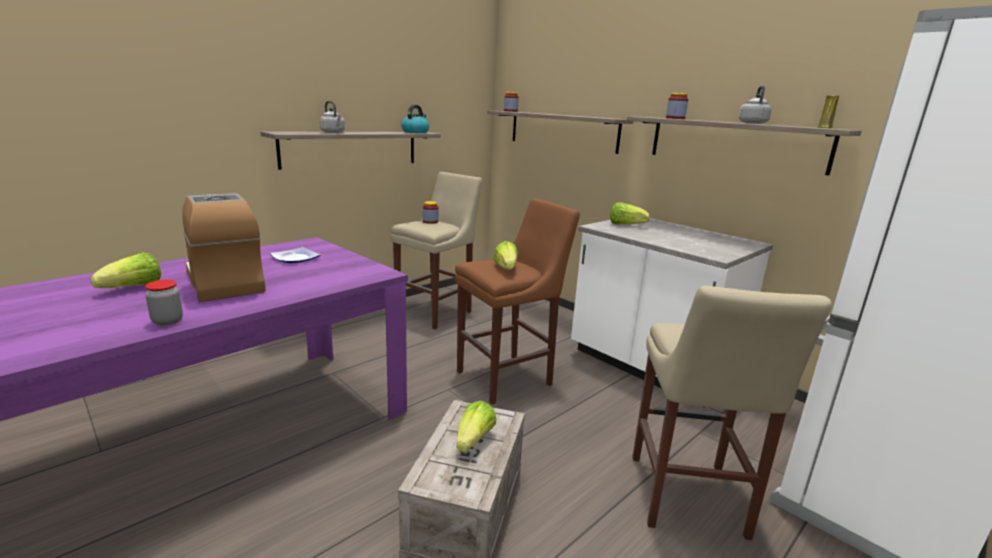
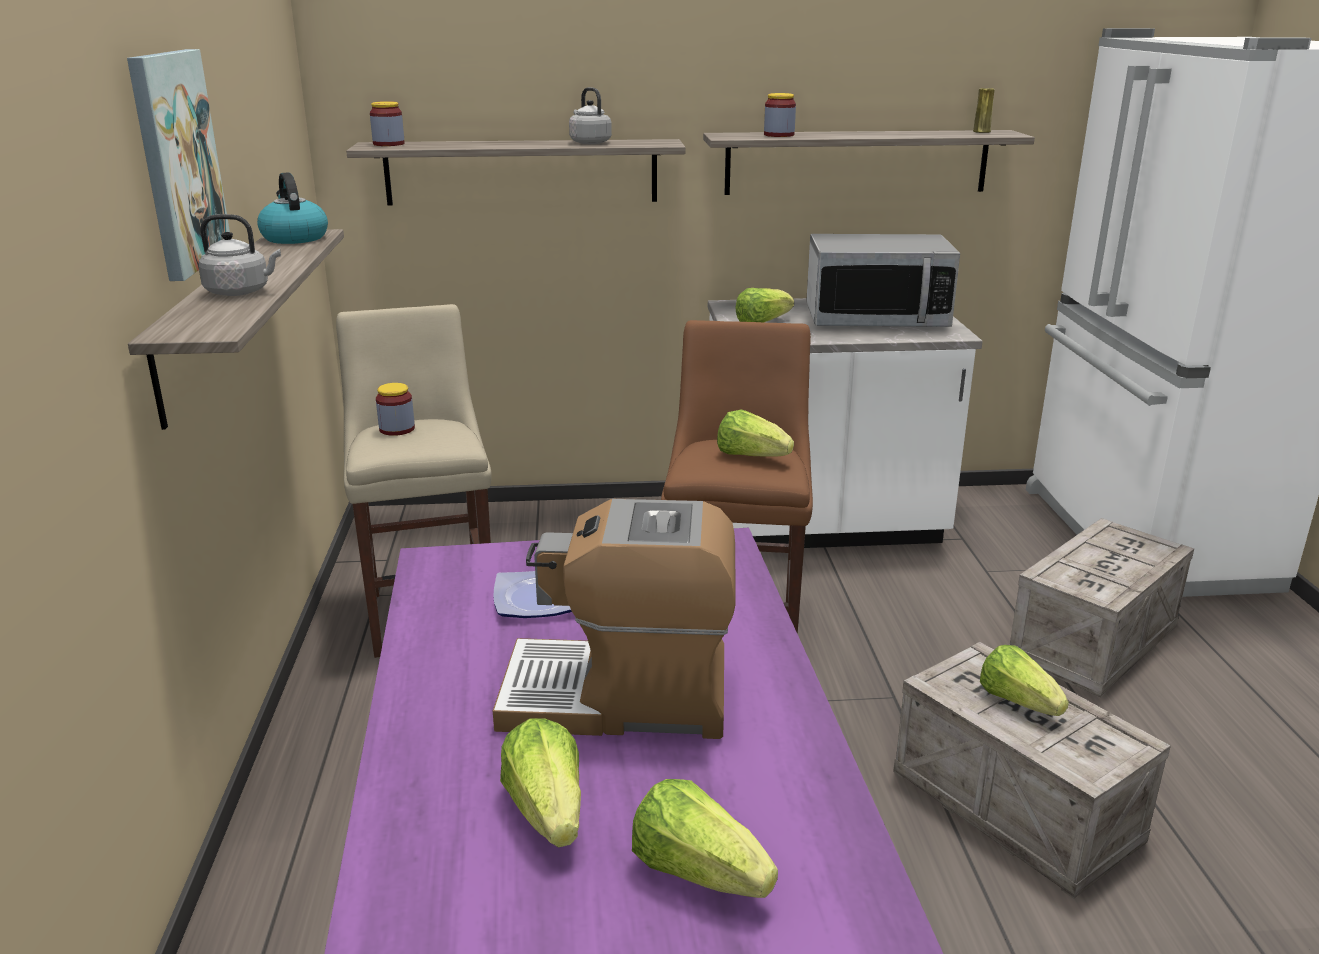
camera: 50 degrees left, 5 degrees up
(95, 315) = (698, 872): none -> lettuce
(167, 321) = (803, 786): jar -> none
(334, 82) = (177, 161): none -> picture
(687, 499) = (1093, 642): beige stool -> crate
(694, 240) = (876, 319): none -> microwave
(752, 123) = (898, 134): grey kettle -> grey kettle (589, 142)

